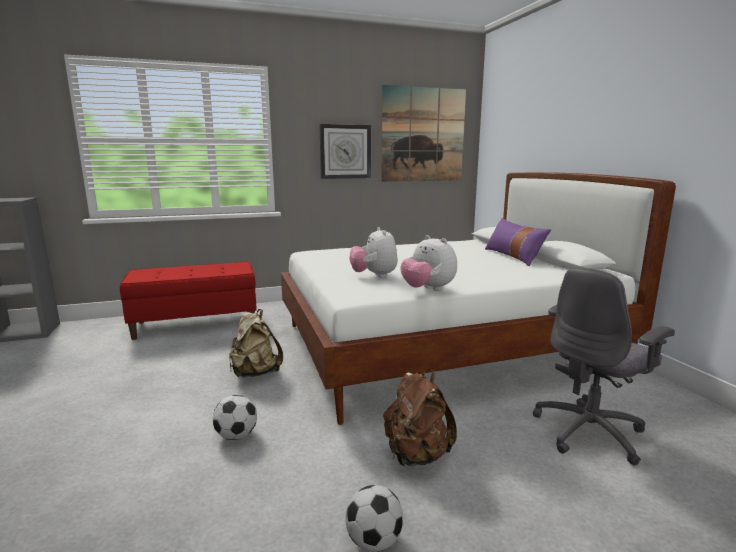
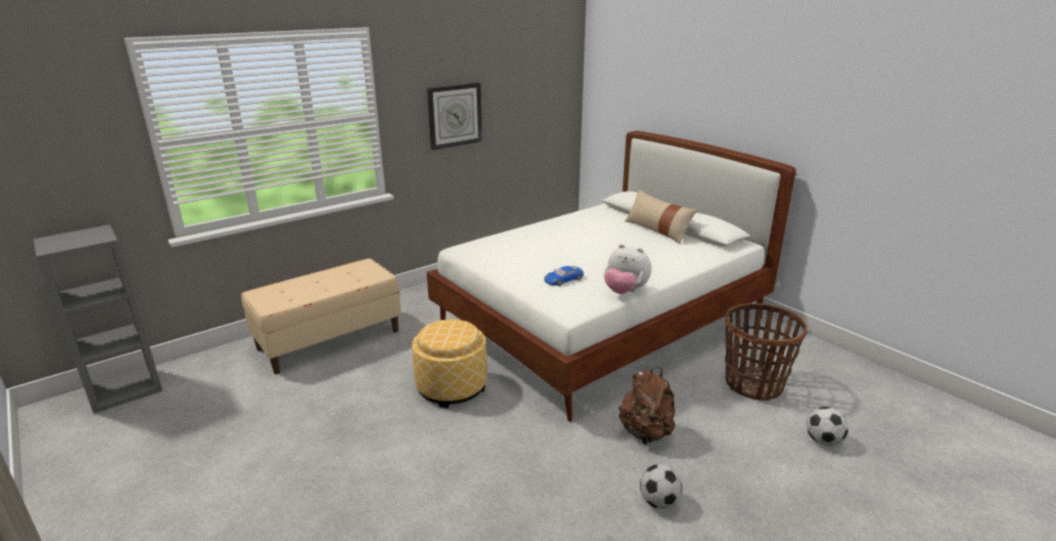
camera: 20 degrees left, 10 degrees up
(196, 324) = (329, 339): red bench -> beige bench
(236, 435) = (492, 451): football -> football (823, 441)
(255, 373) = (452, 387): beige backpack -> ottoman
(374, 276) = (563, 279): plush toy -> blue toy car
(423, 135) = (530, 86): picture -> none
(513, 256) = (657, 230): purple pillow -> beige pillow
(590, 432) = (753, 384): grey office chair -> basket

